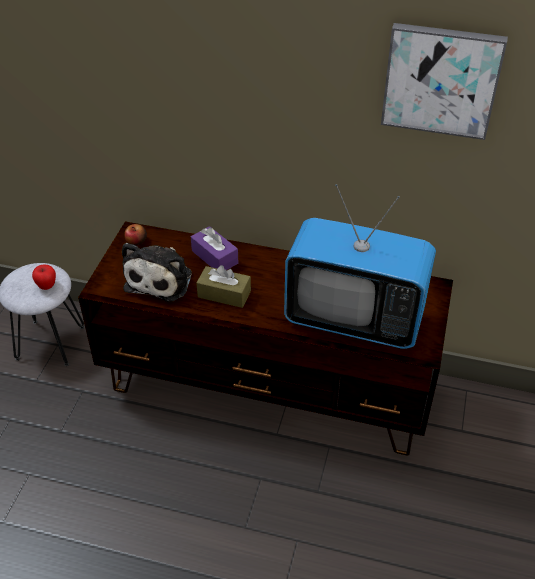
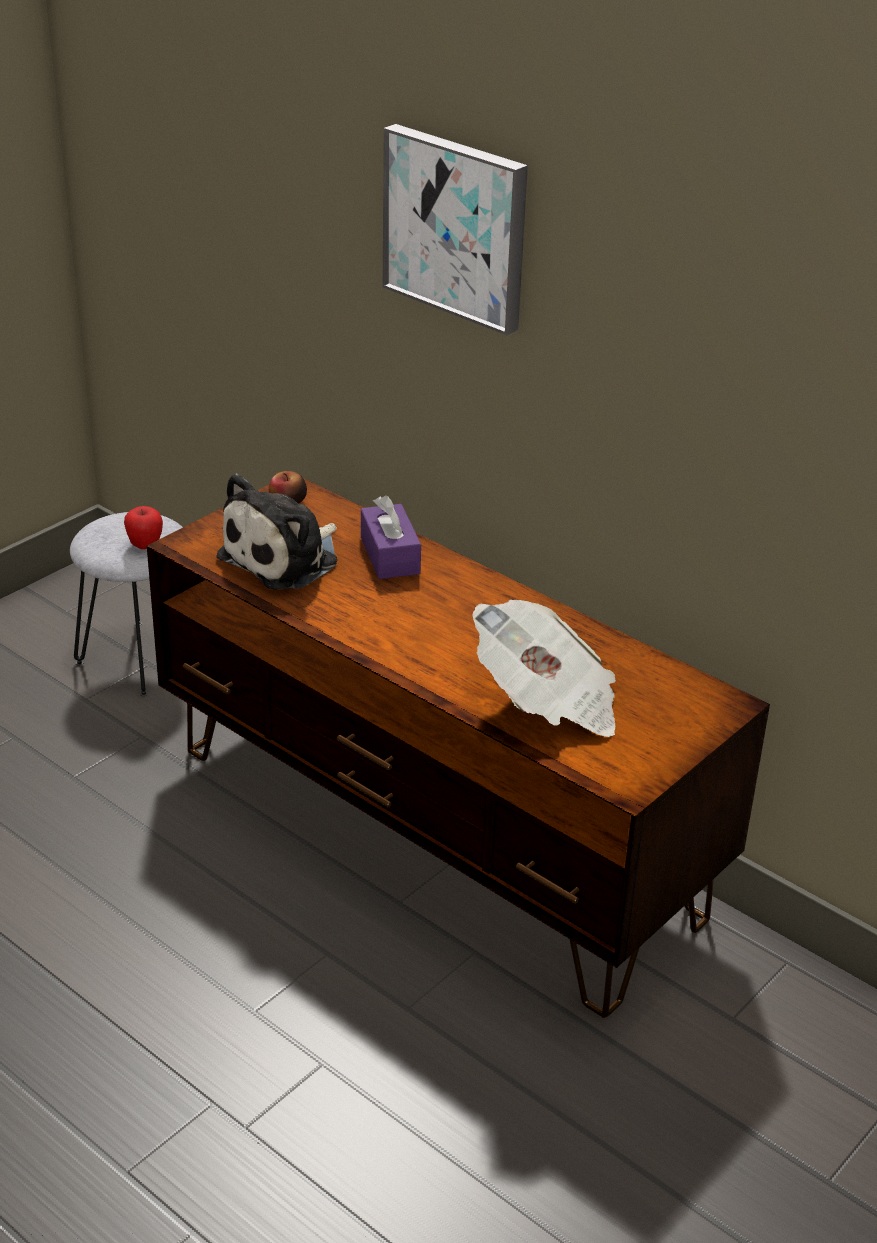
camera: 25 degrees right, 10 degrees down
(224, 294) = (364, 606): brown tissue box -> none
(354, 319) = (547, 702): television -> newspaper
(441, 80) = (760, 295): picture -> picture (457, 227)

